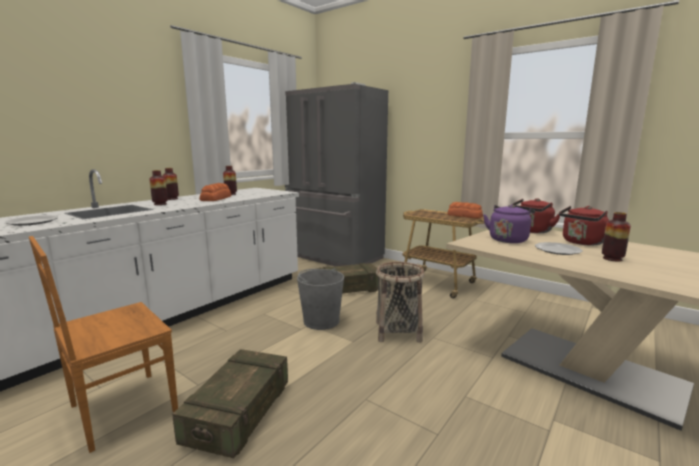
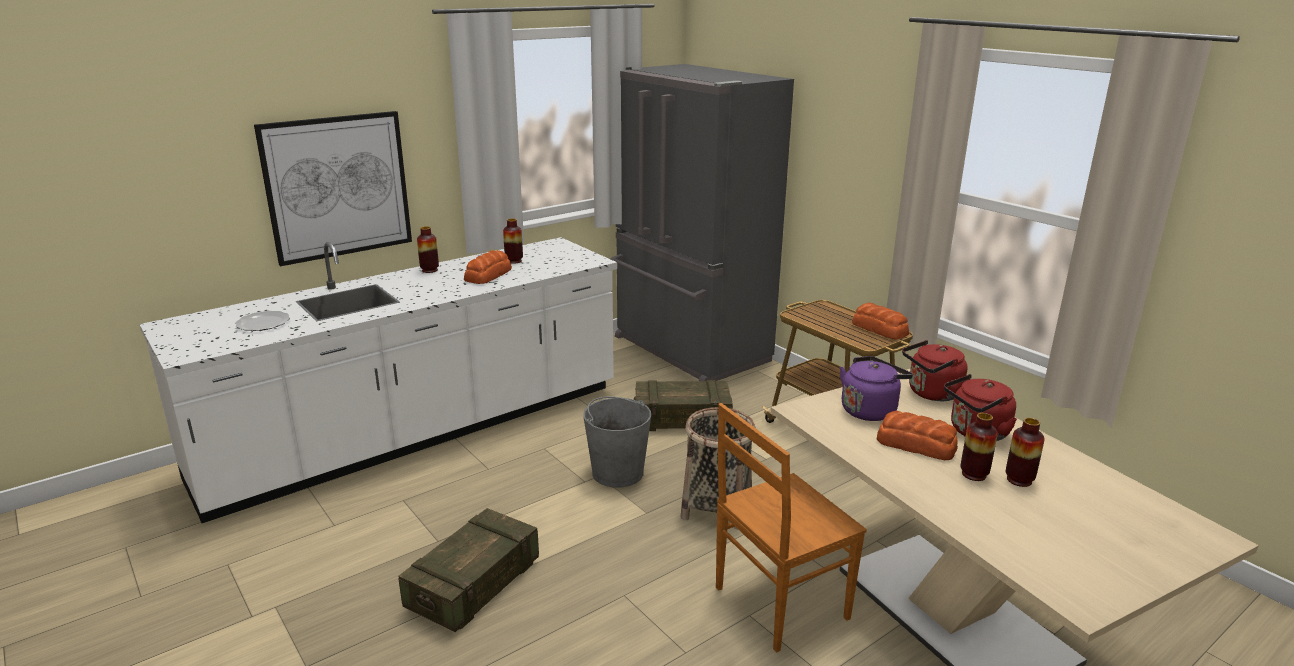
camera: 15 degrees right, 10 degrees up
(100, 138) = (337, 187): none -> picture
(120, 410) = (352, 556): brown chair -> brown chair (777, 604)
(160, 204) = (411, 286): vase -> vase (1019, 480)
(557, 250) = (915, 444): plate -> bread

